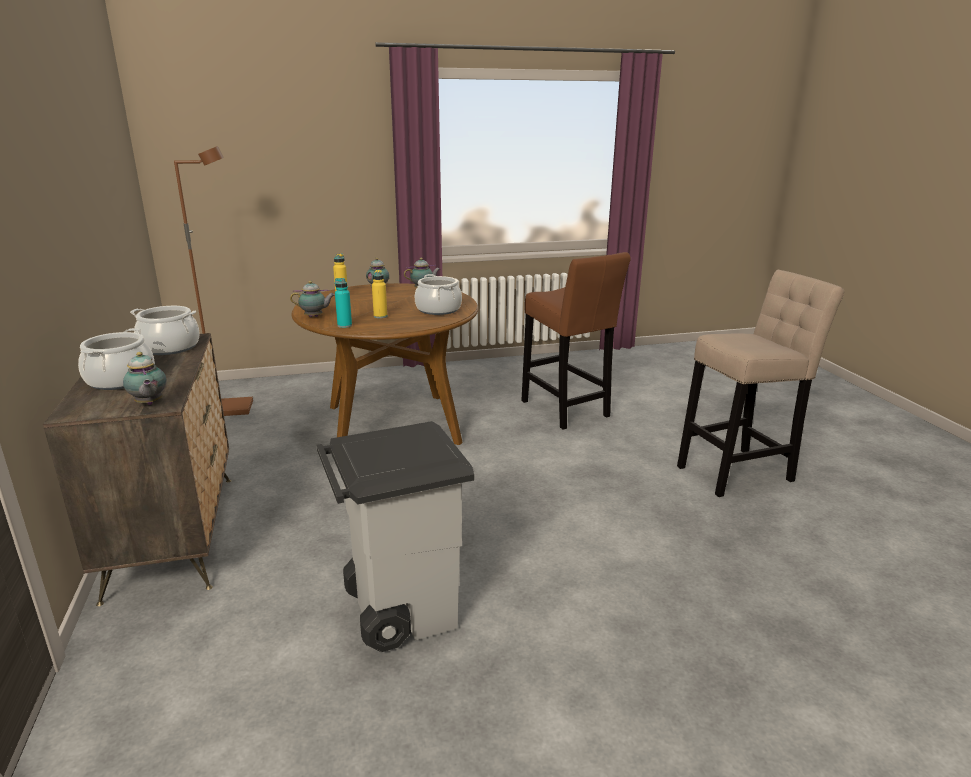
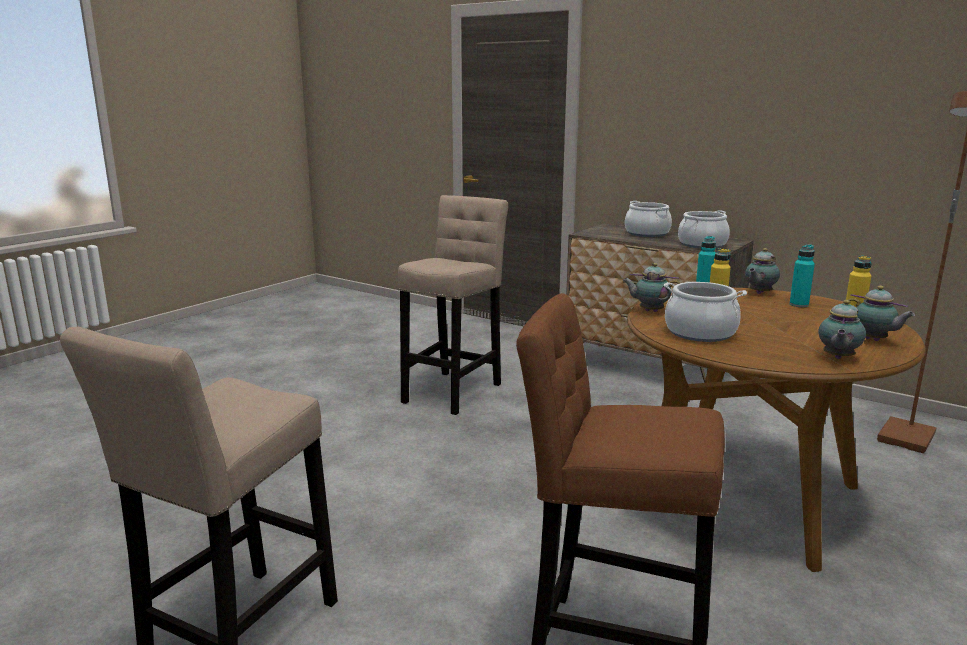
camera: 140 degrees right, 5 degrees down
(149, 404) = (592, 232): teapot -> teapot (649, 311)
(329, 306) = (799, 305): none -> turquoise bottle
(400, 609) = (455, 390): grey trash can -> beige stool

